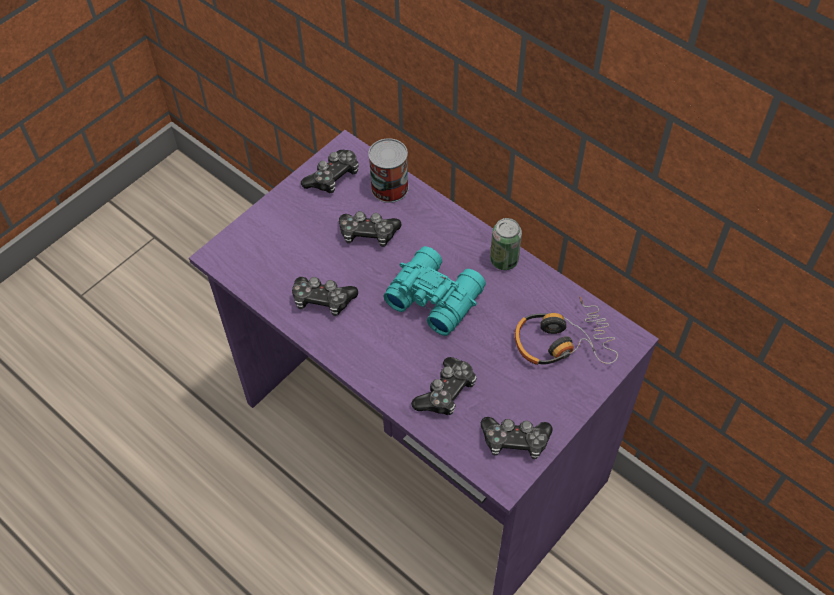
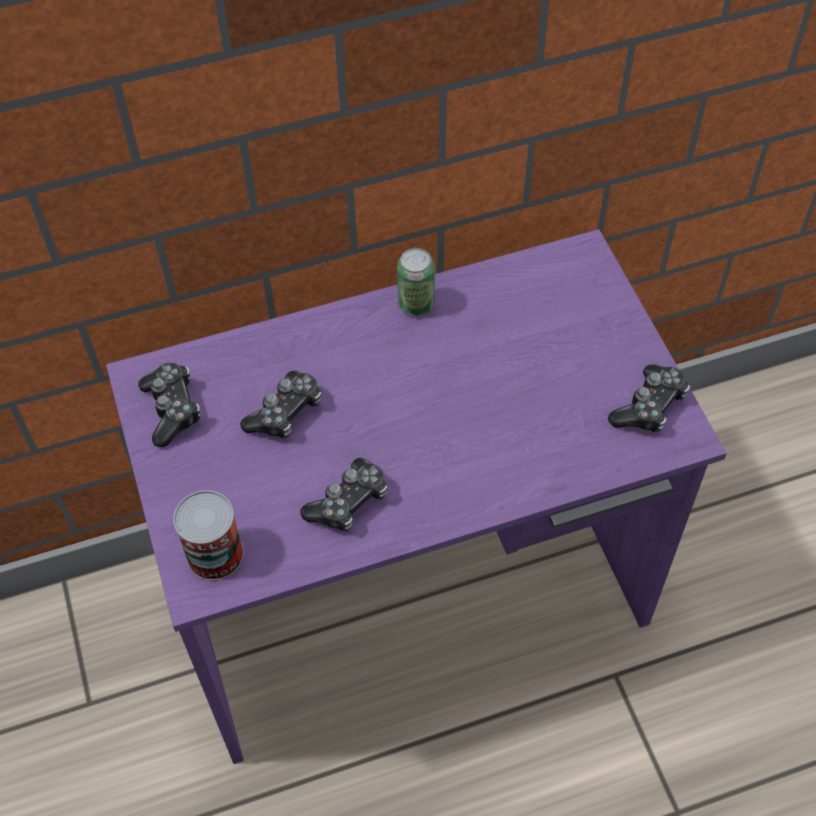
camera: 60 degrees left, 0 degrees up
(389, 188) = (234, 360): can -> can (215, 554)
(434, 295) = (418, 389): turquoise binoculars -> none
(446, 392) = (553, 439): game controller -> none
(562, 341) = (553, 306): headphones -> none

